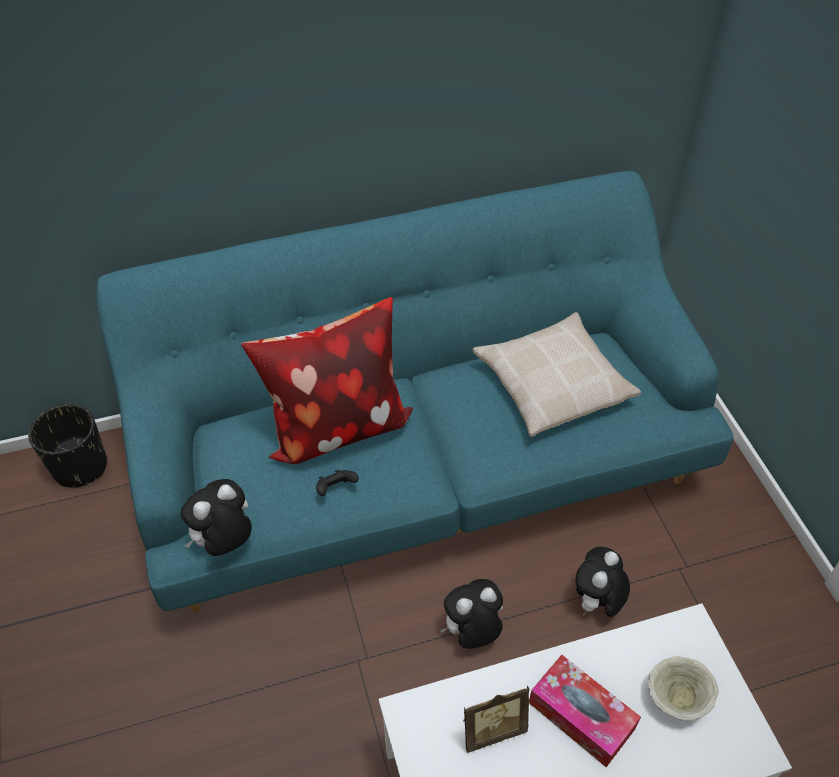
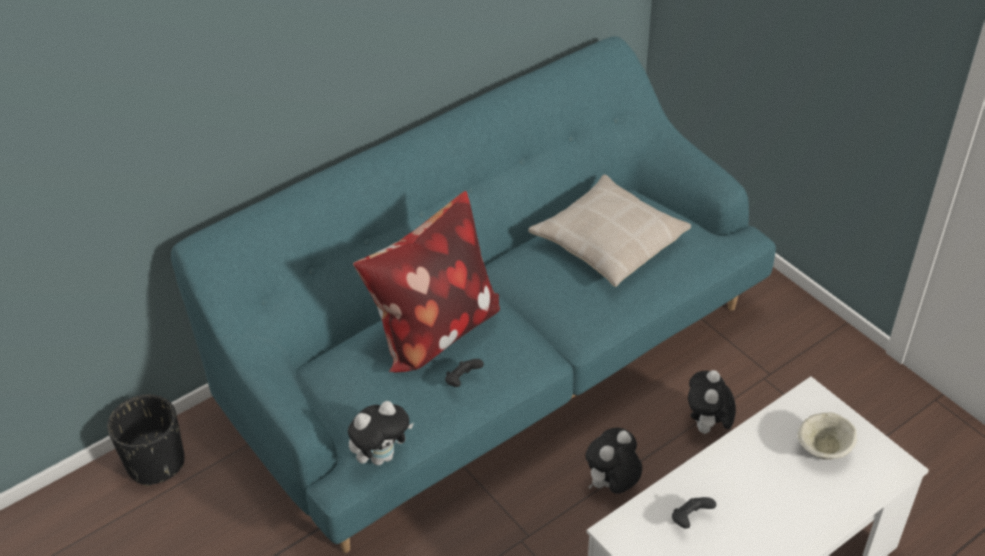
camera: 20 degrees left, 5 degrees down
(225, 542) = (381, 456): plush toy -> plush toy turned 150 degrees counterclockwise
(491, 728) = (690, 519): picture frame -> black game controller
(581, 715) = (756, 487): tissue box -> none

